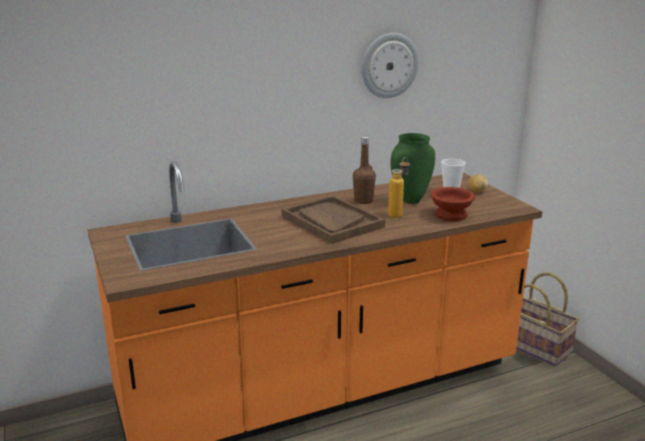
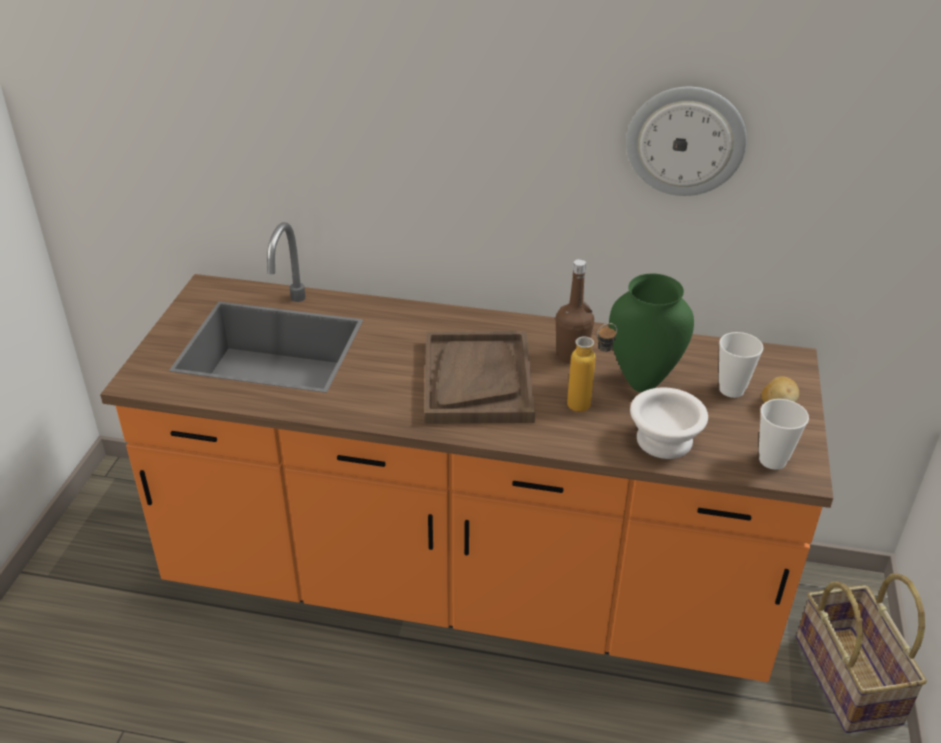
camera: 35 degrees right, 15 degrees up
(450, 215) = (662, 441): brown bowl -> white bowl
(502, 207) = (772, 460): none -> cup

